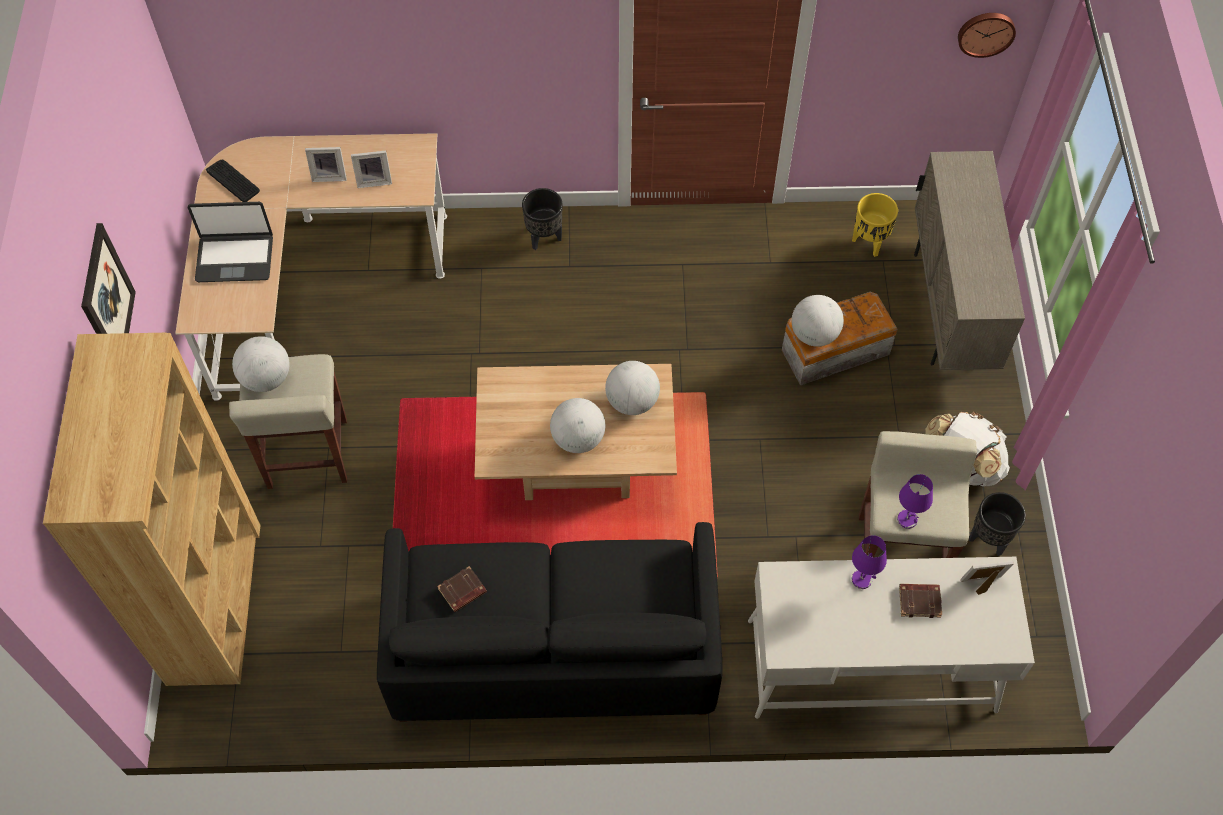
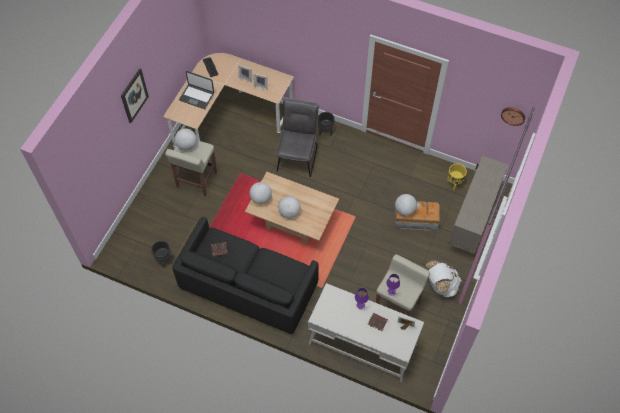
camera: 25 degrees right, 0 degrees up
(214, 602) = (138, 220): brown bookcase -> none
(511, 310) = (298, 155): none -> grey chair
(632, 401) = (316, 207): globe -> globe (261, 198)
(988, 539) = (435, 317): black planter -> black planter (164, 260)

